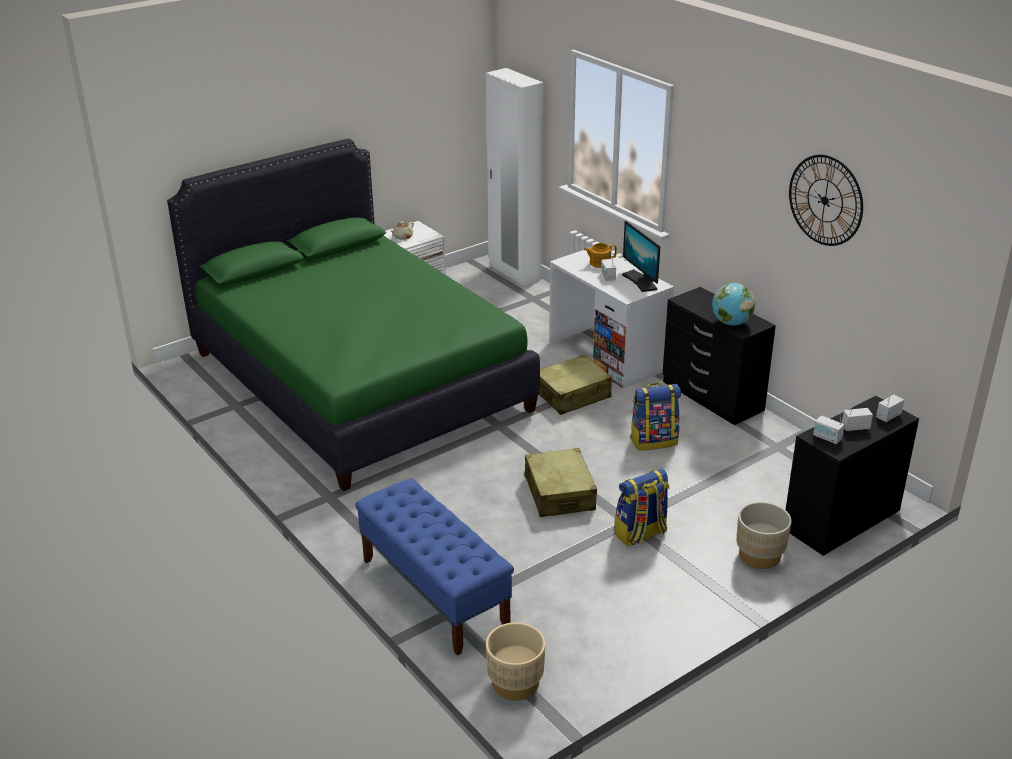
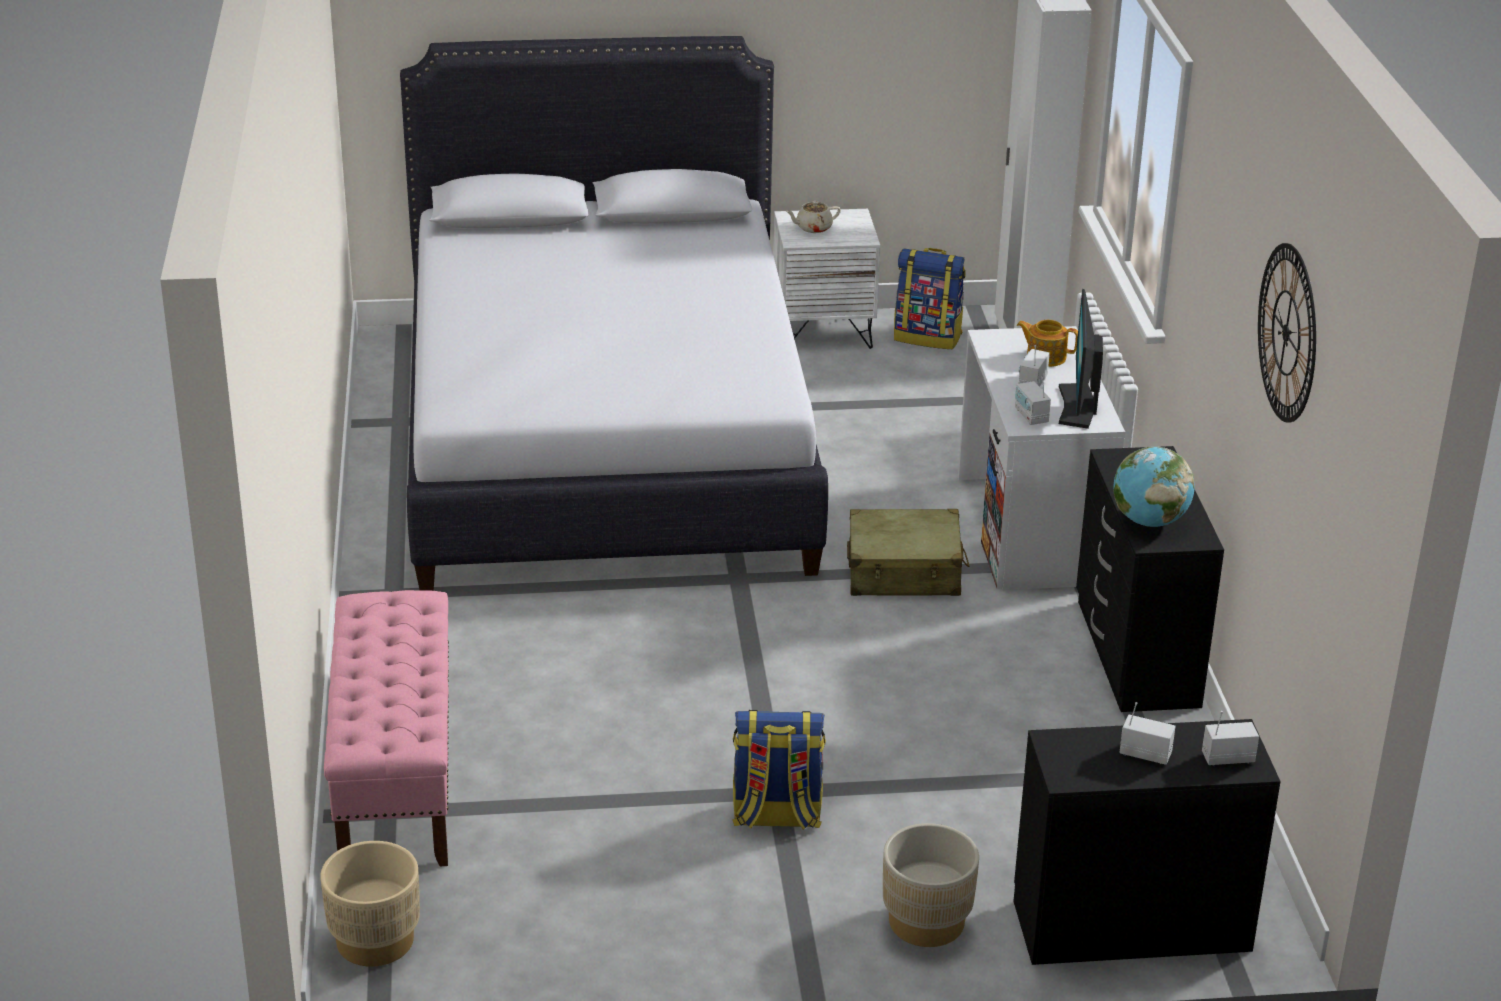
camera: 30 degrees right, 0 degrees up
(359, 381) = (604, 441): green bed -> white bed
(434, 592) = (396, 777): blue bench -> pink bench
(559, 493) = (720, 711): beige suitcase -> none
(654, 441) = (956, 688): backpack -> backpack (928, 337)
(827, 438) = (1075, 752): radio -> radio (1031, 416)

